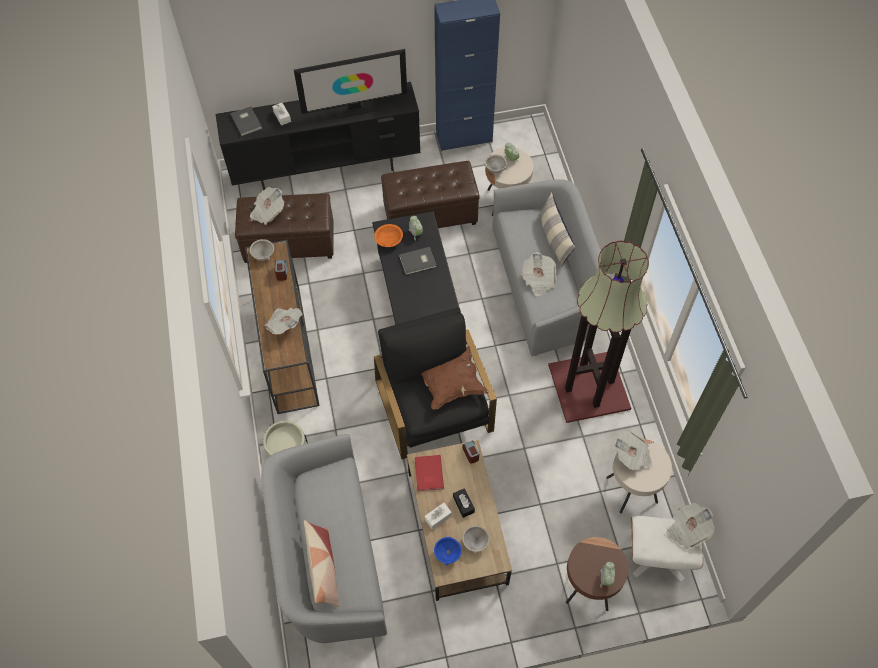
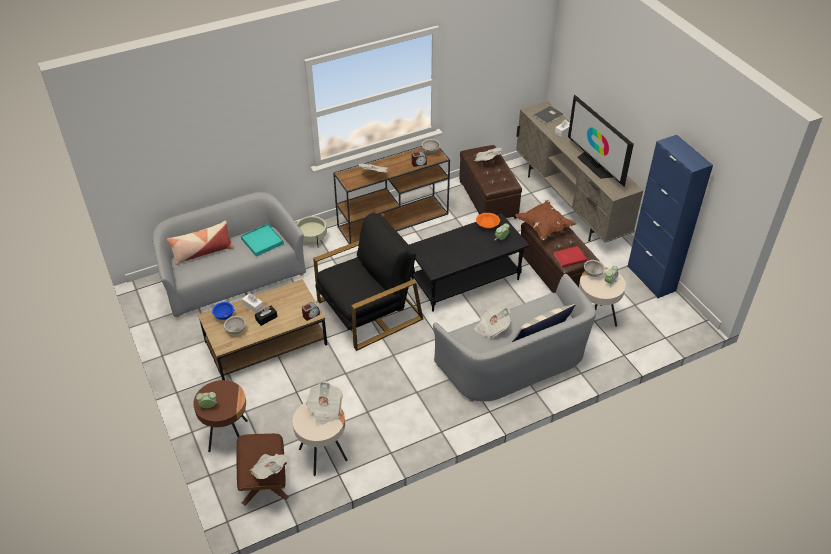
camera: 75 degrees right, 15 degrees down
(326, 491) = (262, 241): none -> turquoise tray
(327, 168) = (570, 204): black tv stand -> beige tv stand
(418, 262) = (473, 245): grey book -> none
(428, 474) = (288, 293): red book -> red book (569, 257)
(451, 384) = (364, 285): brown pillow -> brown pillow (544, 227)
(590, 388) = (417, 410): floor lamp -> none
(658, 555) = (264, 482): white ottoman -> brown ottoman

